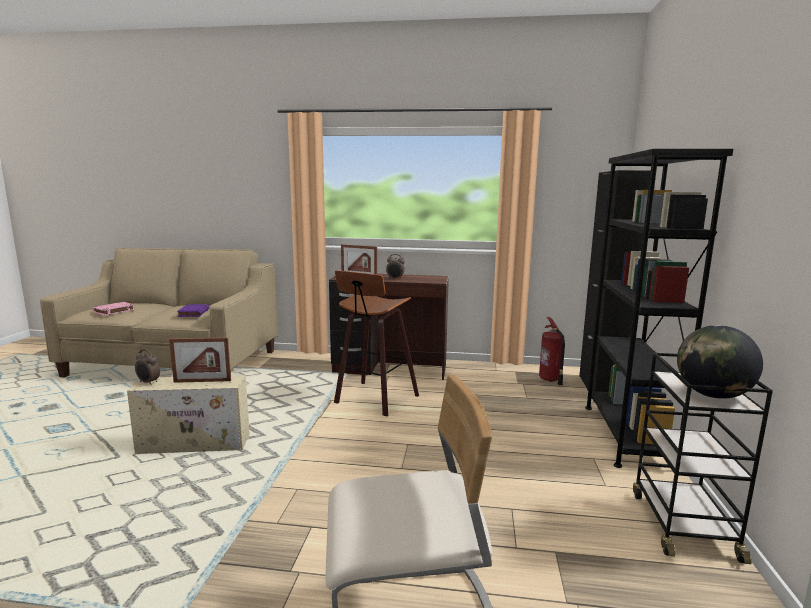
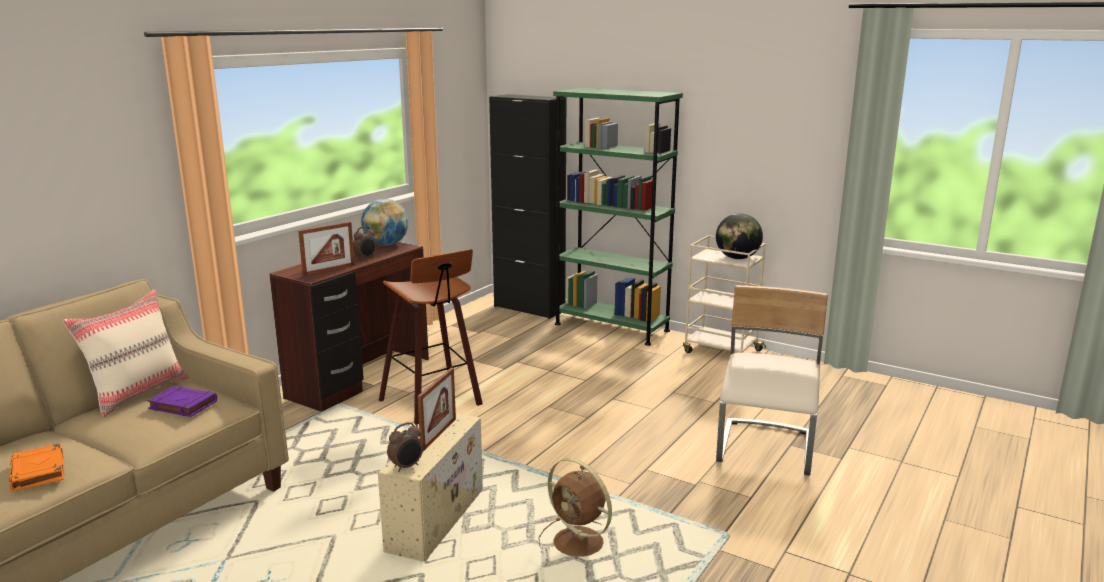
camera: 65 degrees left, 5 degrees up
(113, 311) = (38, 472): pink book -> orange book
(159, 517) = (580, 543): none -> brown fan
(210, 305) = (137, 393): none -> beige pillow
(434, 278) = (386, 244): none -> globe
(550, 379) = (487, 318): fire extinguisher -> none
(627, 435) = (611, 327): black bookcase -> green bookcase
(682, 524) = (721, 351): black cart -> beige cart

